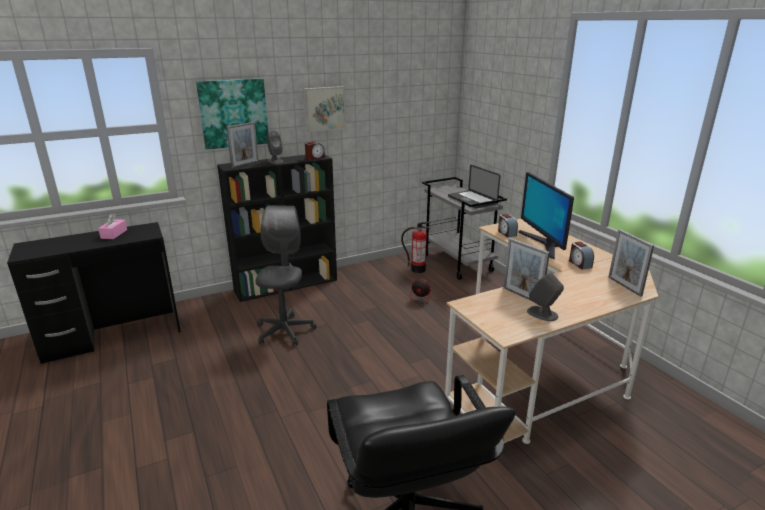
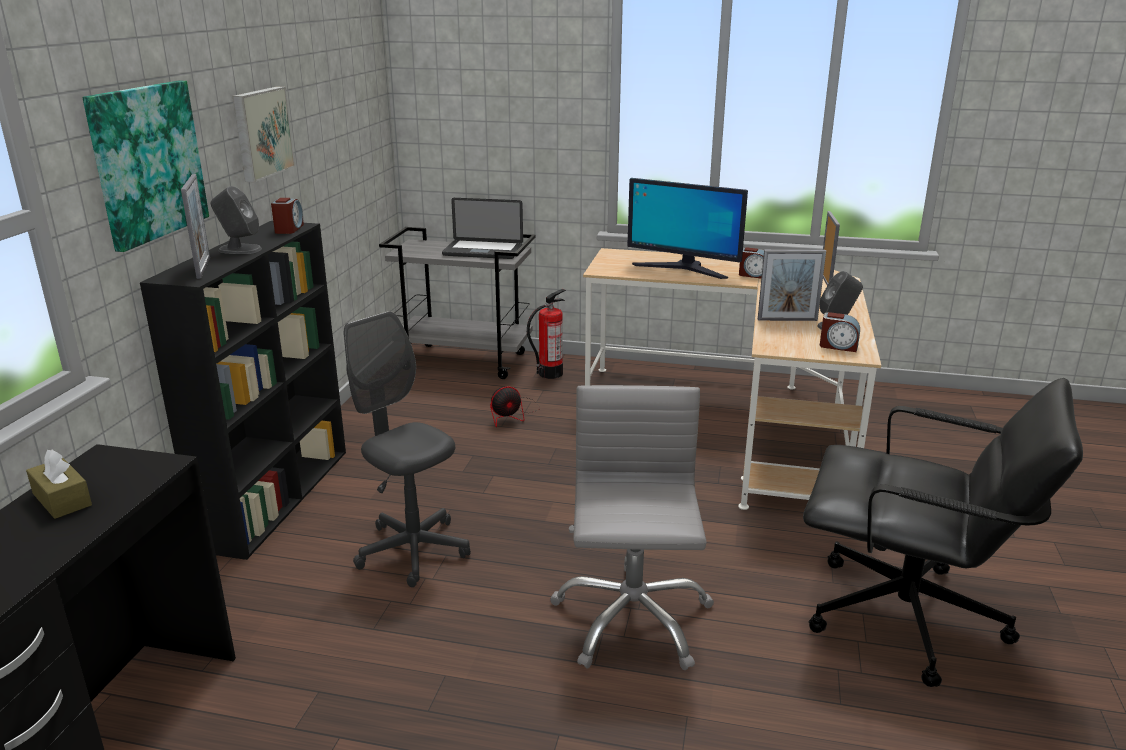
camera: 50 degrees left, 0 degrees up
(114, 234) = (62, 499): pink tissue box -> brown tissue box
(296, 414) = (631, 619): none -> grey office chair
(418, 269) = (431, 389): fire extinguisher -> fire extinguisher (550, 373)
(506, 233) = (626, 271): alarm clock -> alarm clock (838, 346)
(624, 286) = (825, 280): picture frame -> picture frame turned 105 degrees counterclockwise

